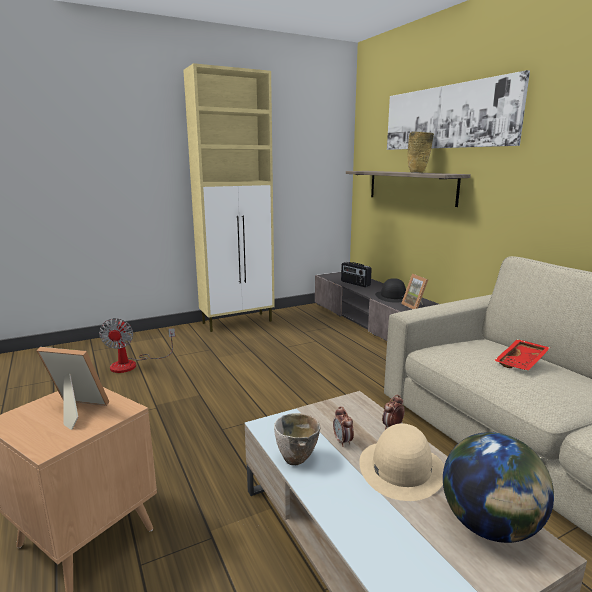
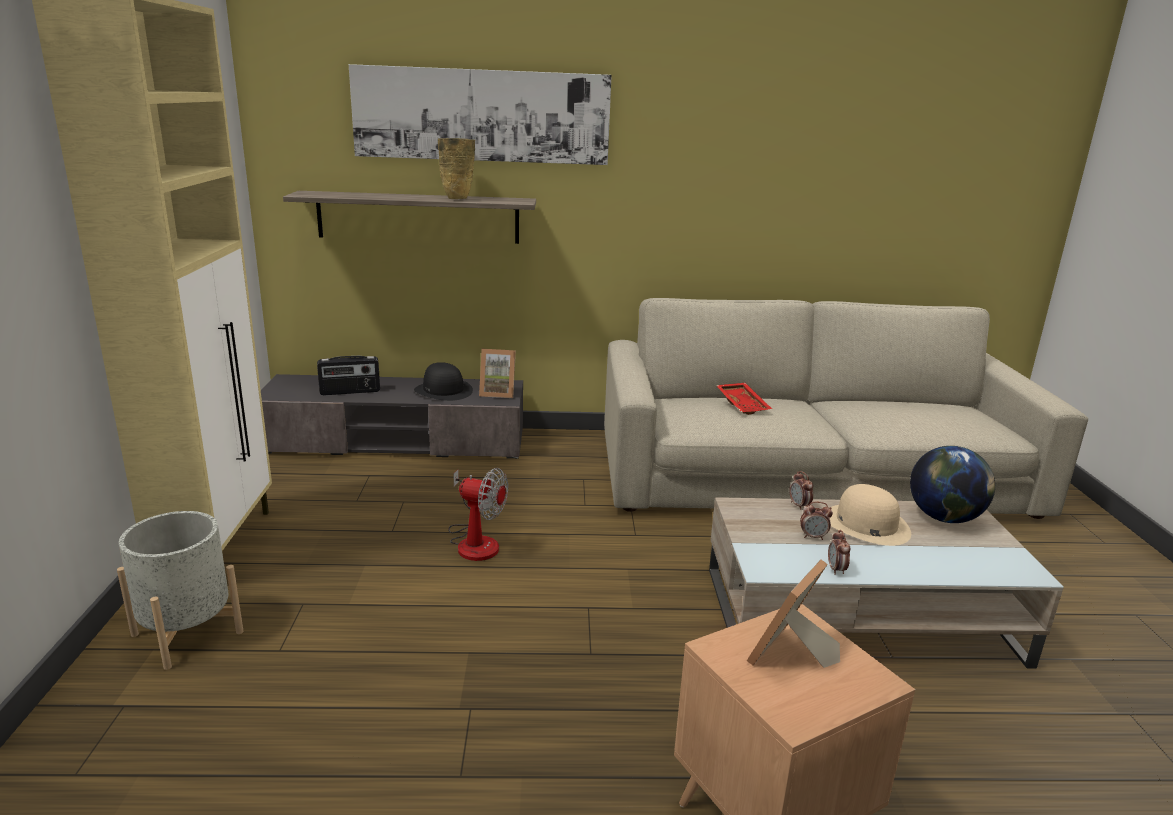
camera: 65 degrees left, 5 degrees up
(132, 364) = (247, 714): fan -> fan (475, 541)
(176, 338) = (187, 633): none -> grey planter
(296, 460) = (836, 569): bowl -> alarm clock

